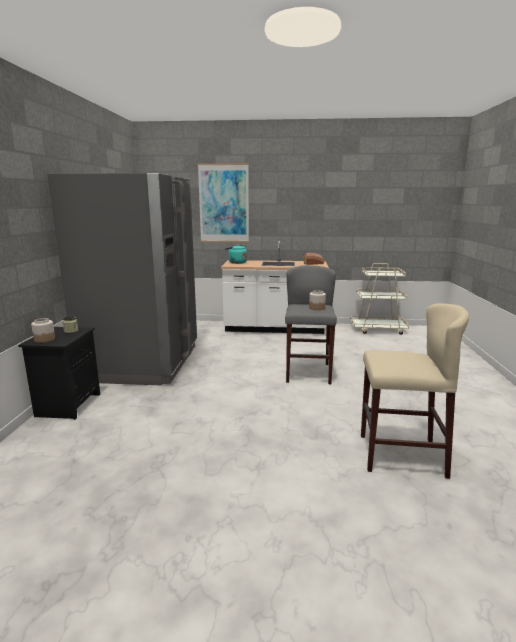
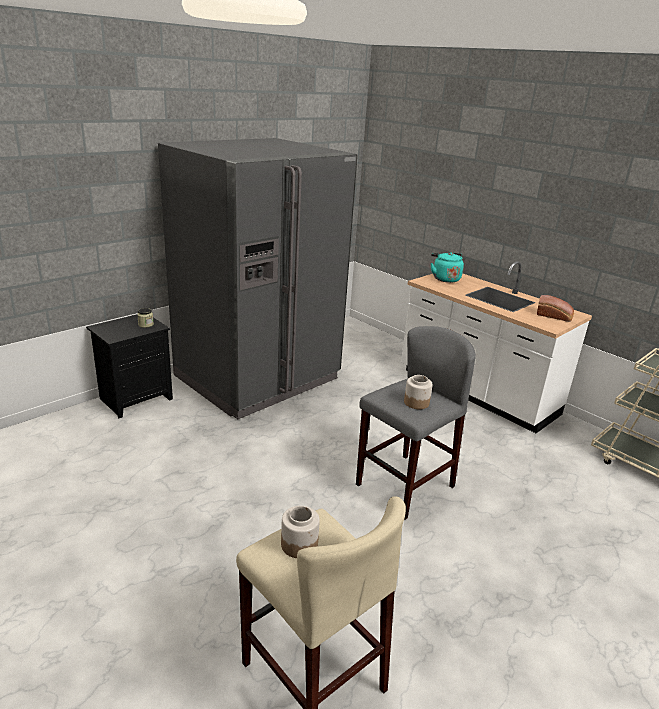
camera: 40 degrees right, 10 degrees up
(44, 339) = (111, 327): jar -> jar (299, 544)
(224, 203) = (460, 183): picture -> none

